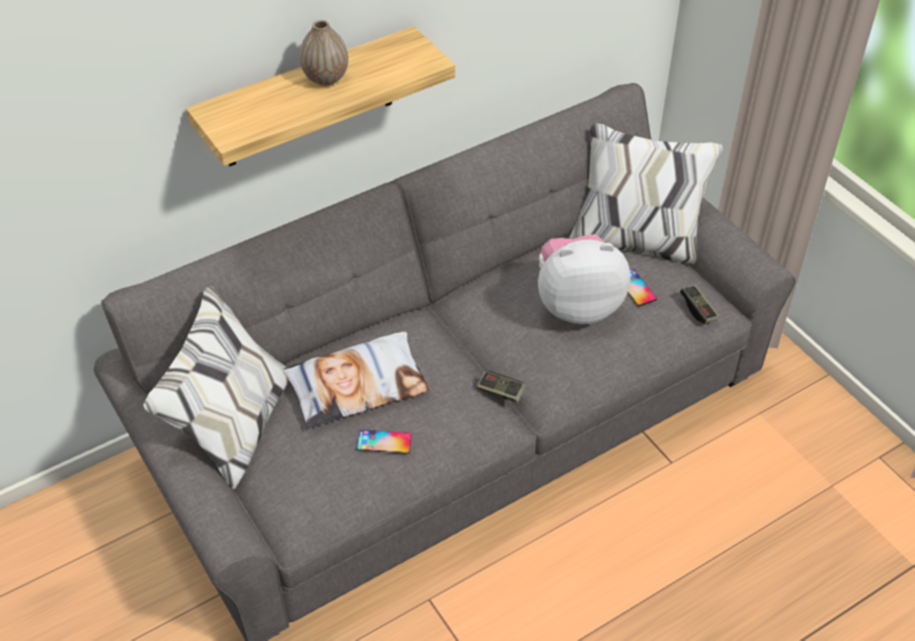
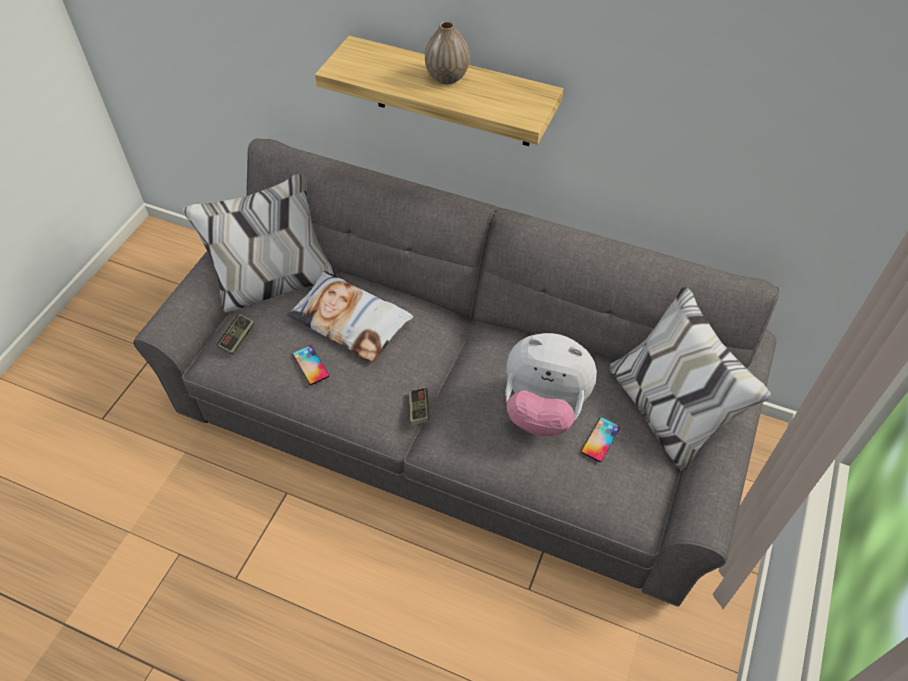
camera: 55 degrees right, 5 degrees up
(577, 305) = (543, 409): plush toy -> plush toy turned 150 degrees clockwise
(698, 309) = (622, 500): game controller -> game controller (237, 338)

